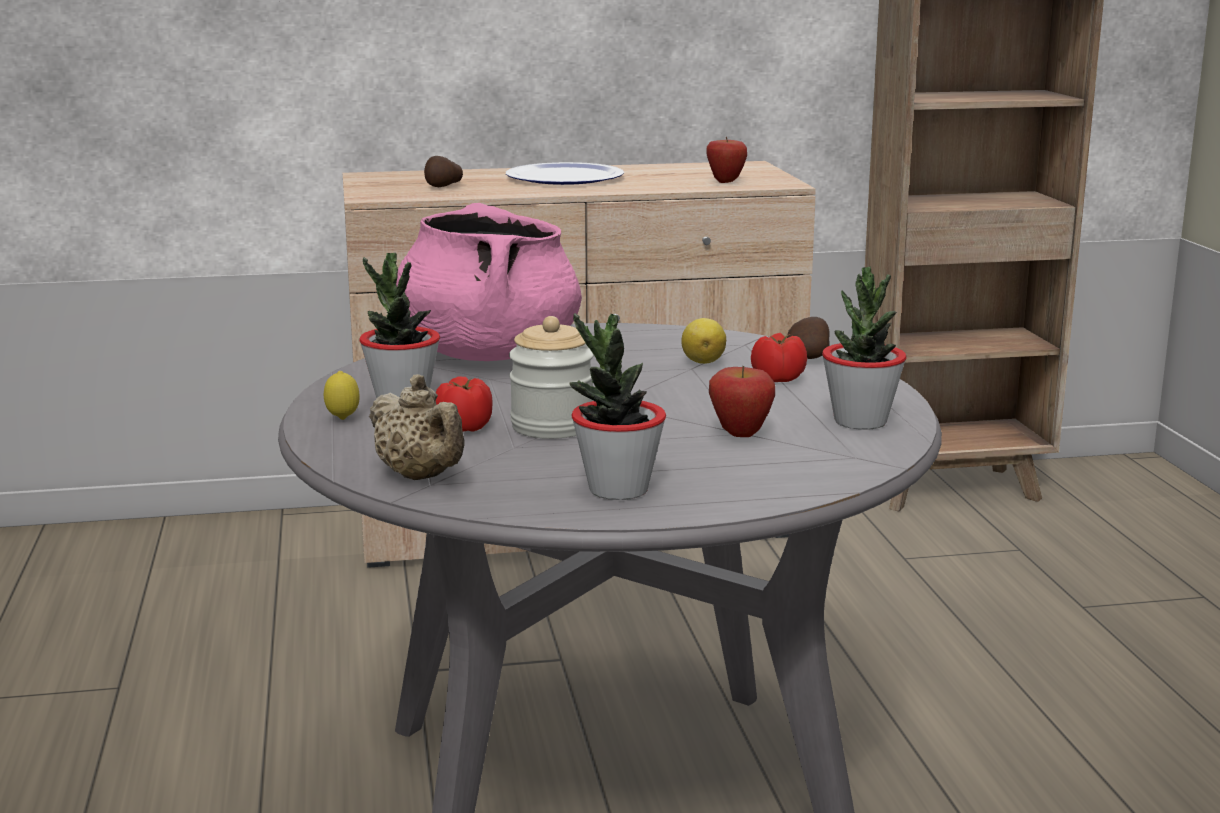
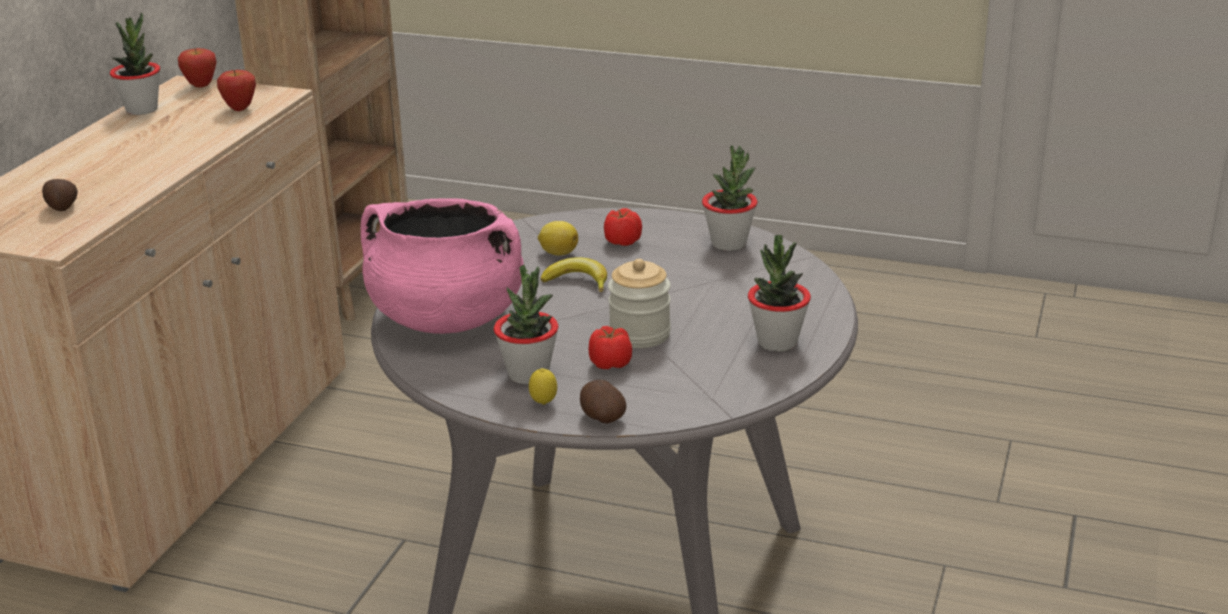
camera: 60 degrees left, 10 degrees up
(421, 477) = (695, 399): beige teapot -> none
(564, 177) = (113, 155): plate -> none
(646, 381) = (578, 281): none -> banana
(672, 166) = (142, 109): none -> potted plant
(740, 435) = (717, 282): apple -> apple (201, 86)
(808, 358) = (590, 221): potato -> potato (601, 418)

